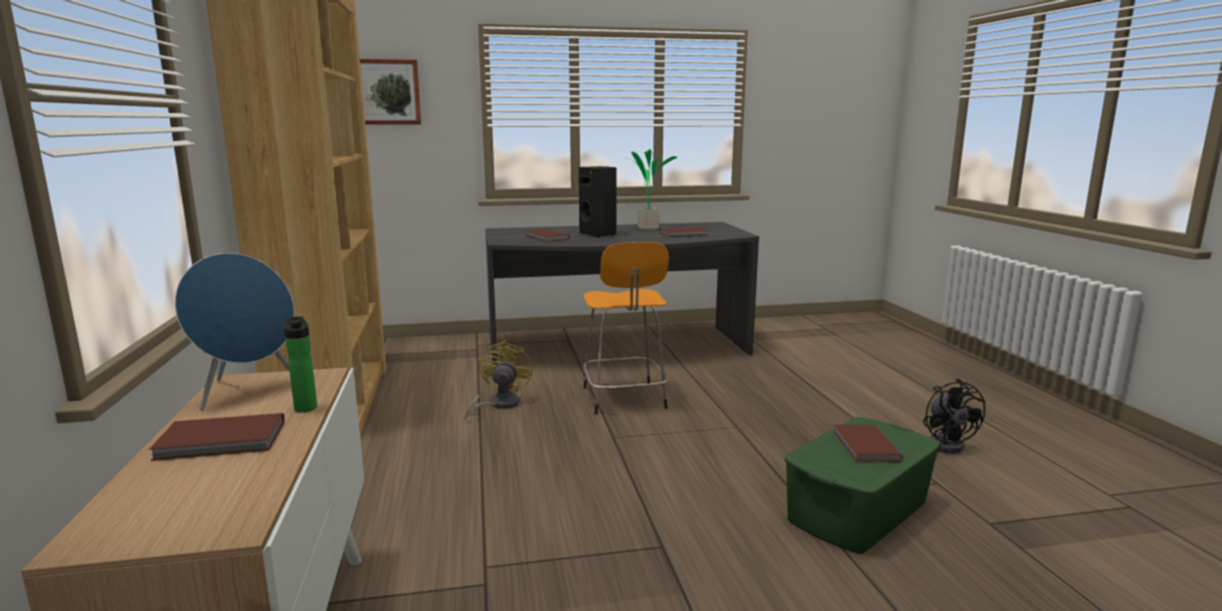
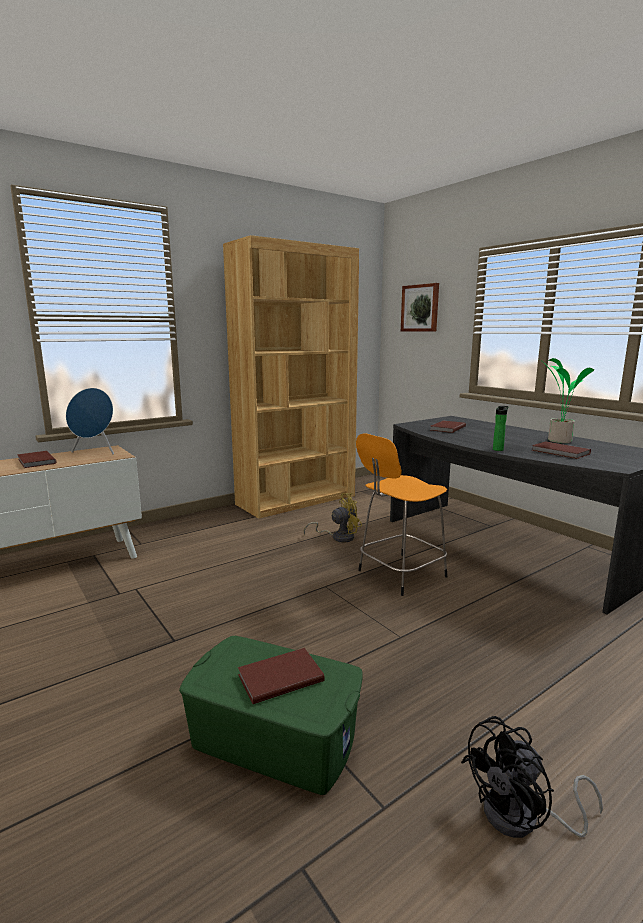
camera: 65 degrees right, 0 degrees up
(305, 407) = (76, 462): bottle -> bottle (498, 449)
(599, 234) = (491, 435): black speaker -> none

